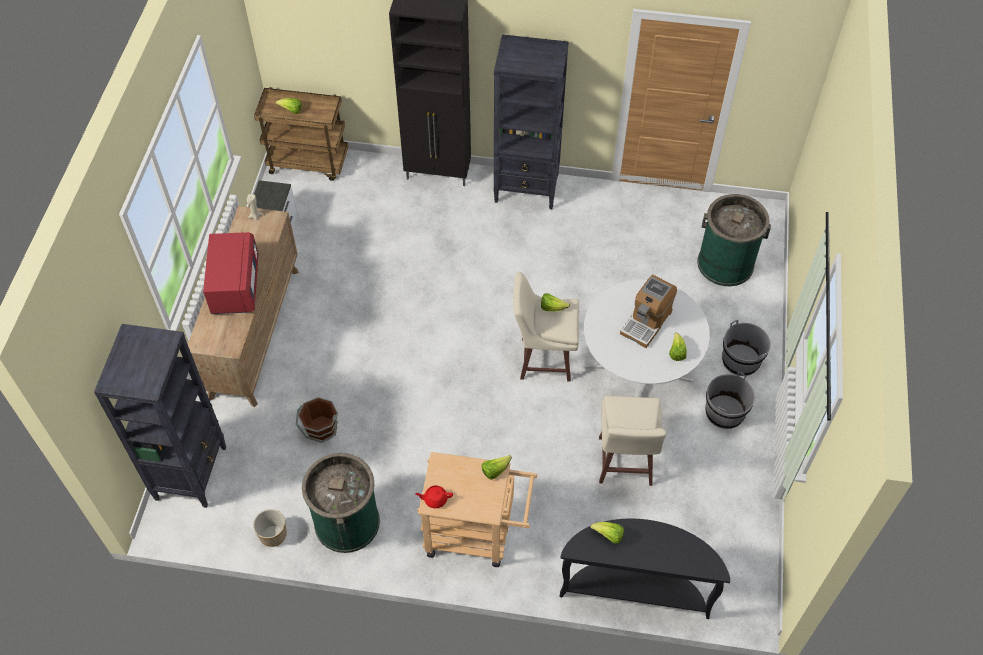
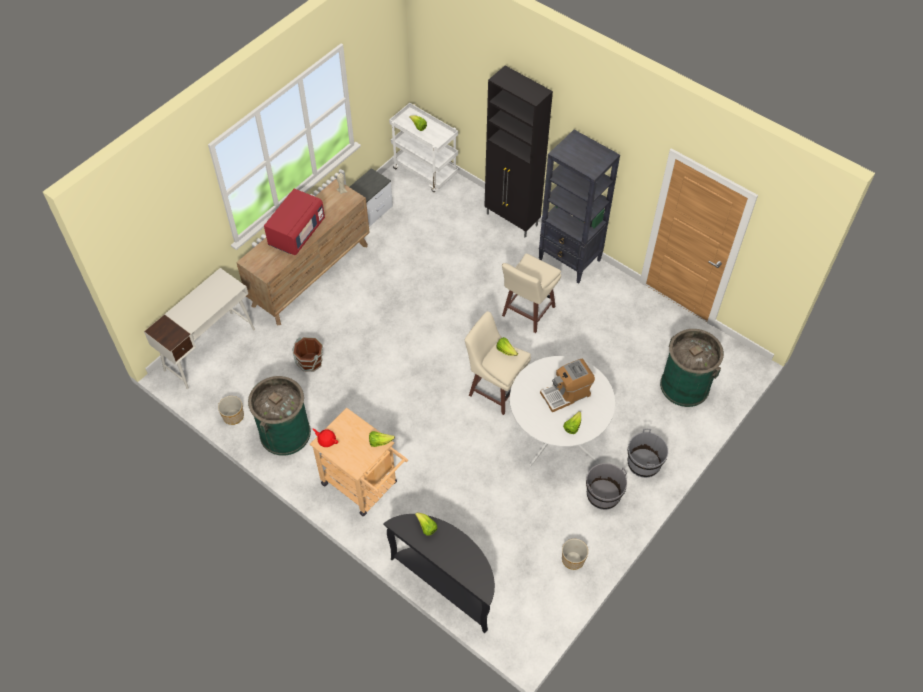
camera: 30 degrees right, 0 degrees up
(191, 472) = (210, 349): black bookcase -> white desk
(309, 162) = (426, 172): brown cart -> white cart
(624, 463) = (502, 492): beige stool -> beige stool (527, 312)
(741, 494) = (572, 559): none -> planter

